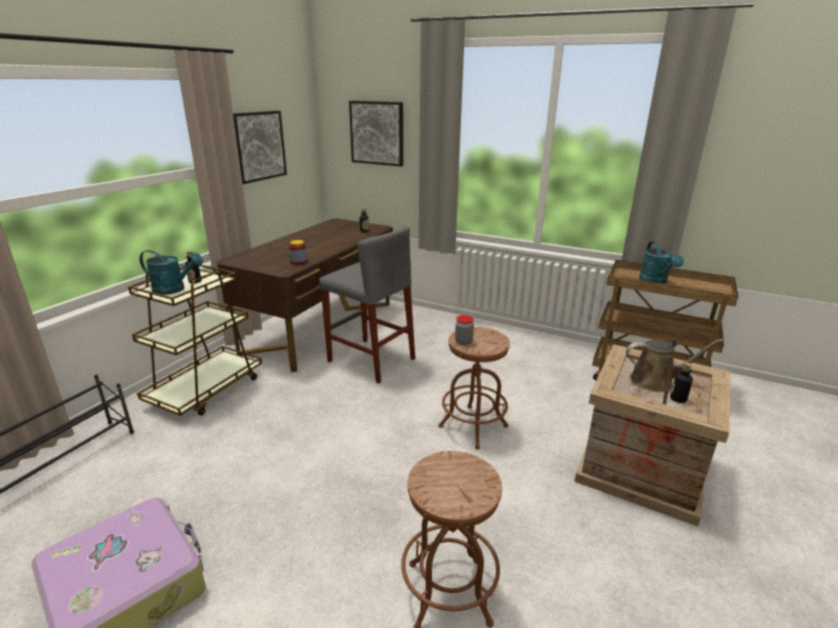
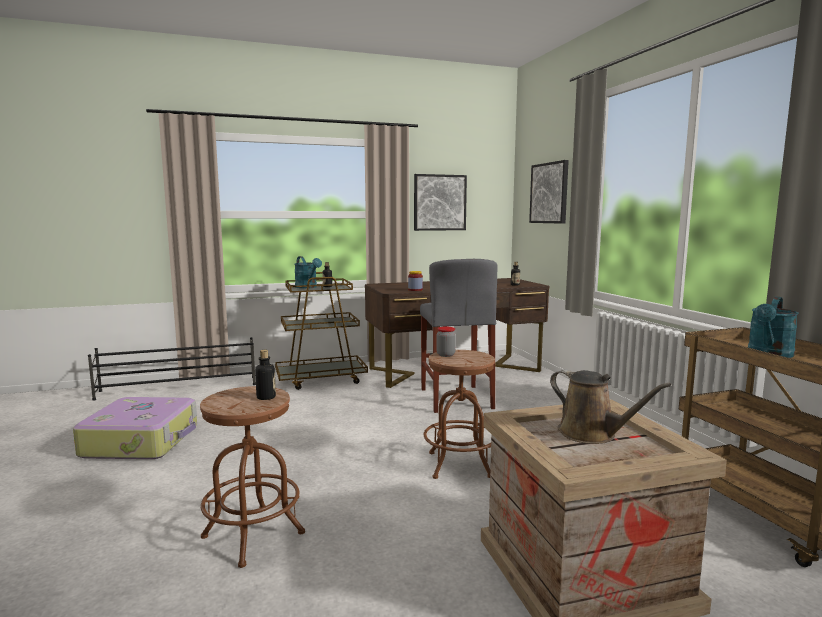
camera: 45 degrees right, 15 degrees down
(678, 399) = (581, 451): bottle -> bottle (266, 397)

